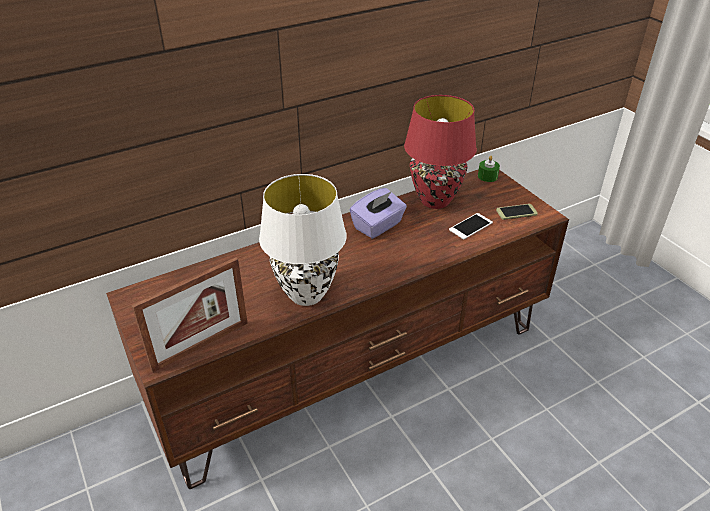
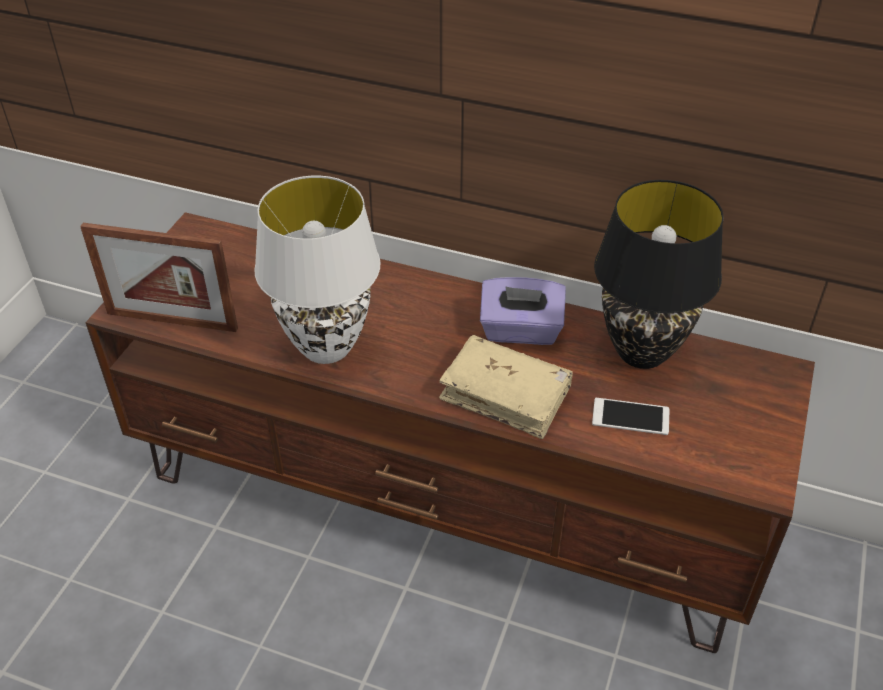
camera: 50 degrees right, 5 degrees up
(415, 254) = (506, 395): none -> beige book
(435, 200) = (643, 352): red table lamp -> black table lamp
(487, 176) = (775, 372): green candle -> none
(516, 212) = (727, 448): phone -> none

